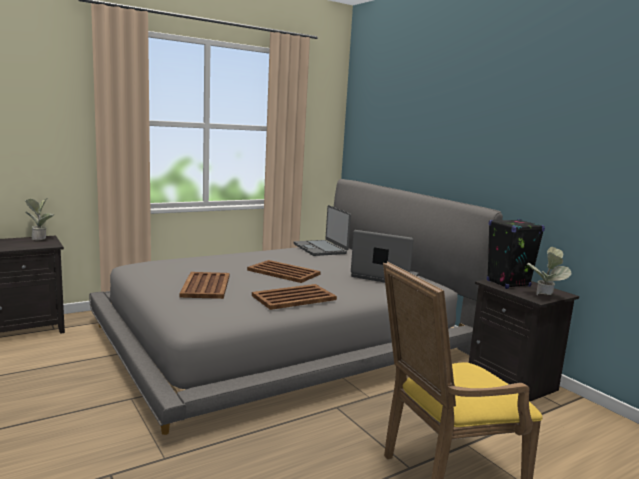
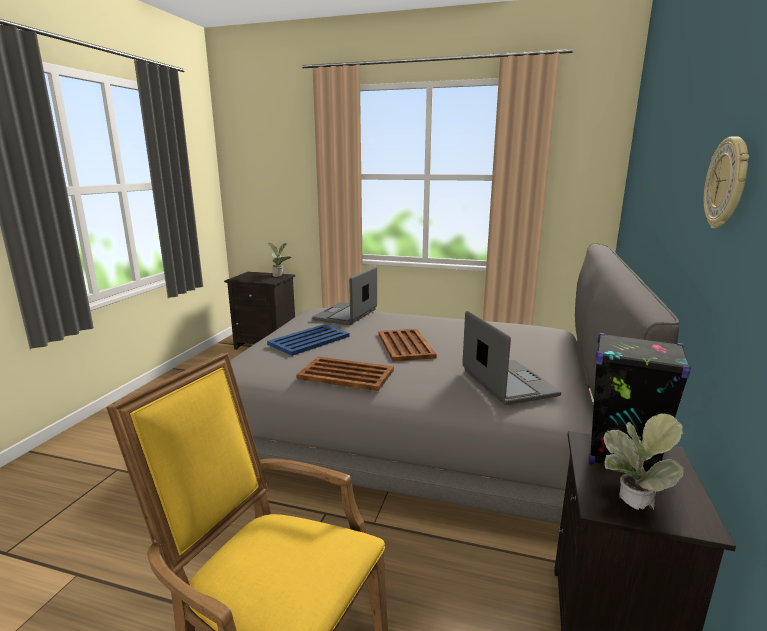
camera: 50 degrees right, 5 degrees up
(205, 286) = (308, 340): brown tray -> blue tray
(320, 249) = (515, 329): laptop -> laptop (346, 315)
(507, 140) = (728, 183): none -> wall clock

